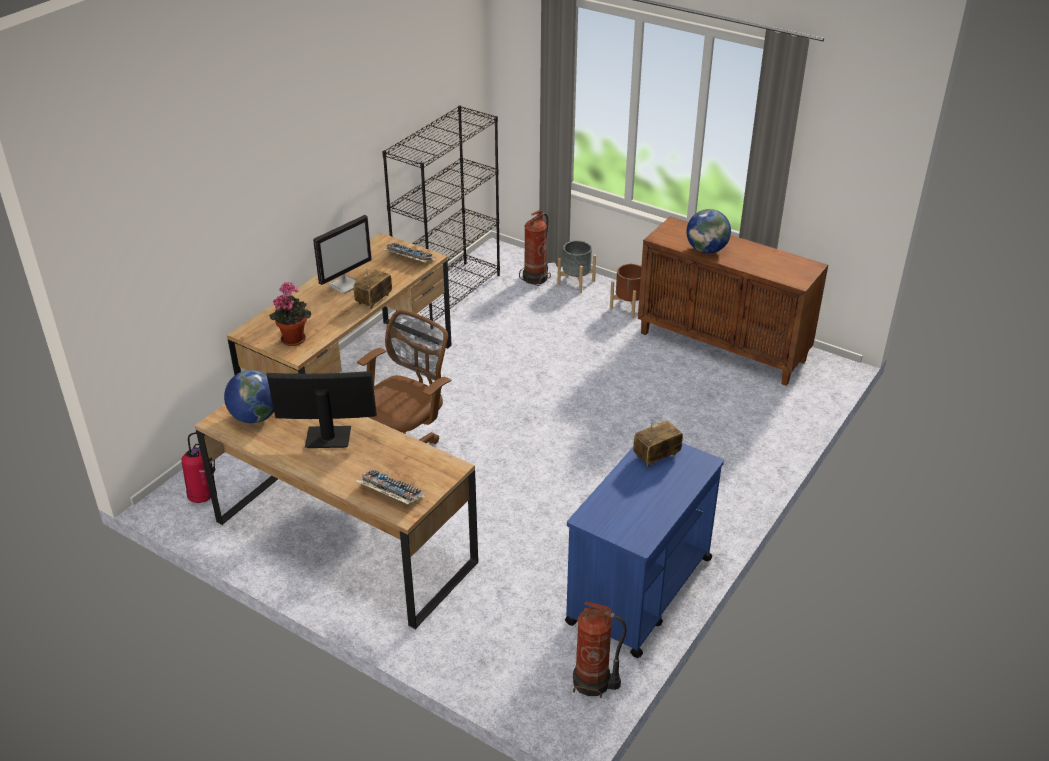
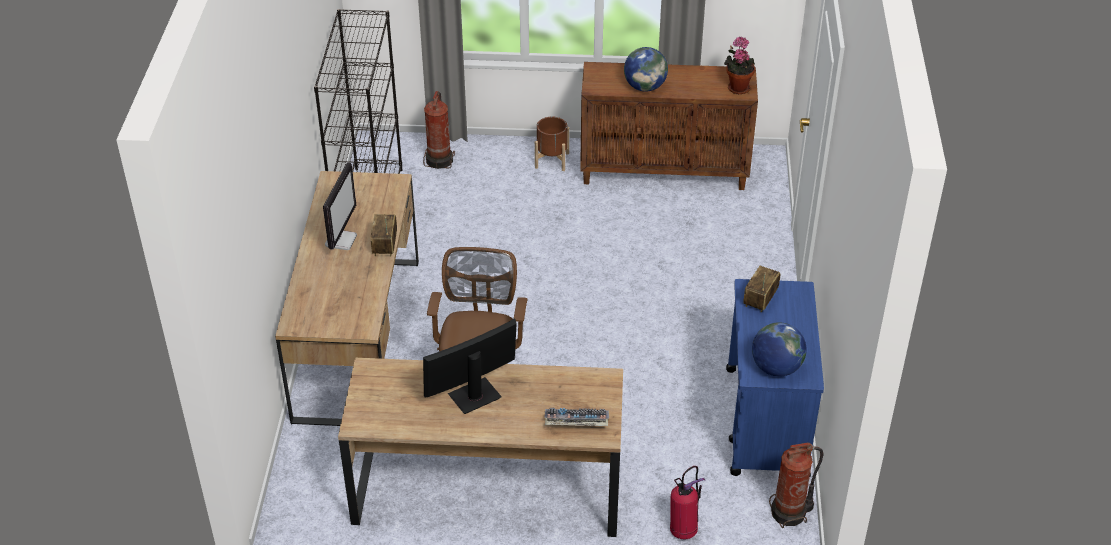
camera: 30 degrees left, 5 degrees up
(203, 497) = (315, 507): fire extinguisher -> fire extinguisher (683, 530)
(255, 417) = (388, 405): globe -> globe (776, 368)
(294, 338) = (346, 313): potted plant -> potted plant (737, 87)
(408, 258) = (376, 189): keyboard -> none
(576, 282) = (482, 152): grey planter -> none

